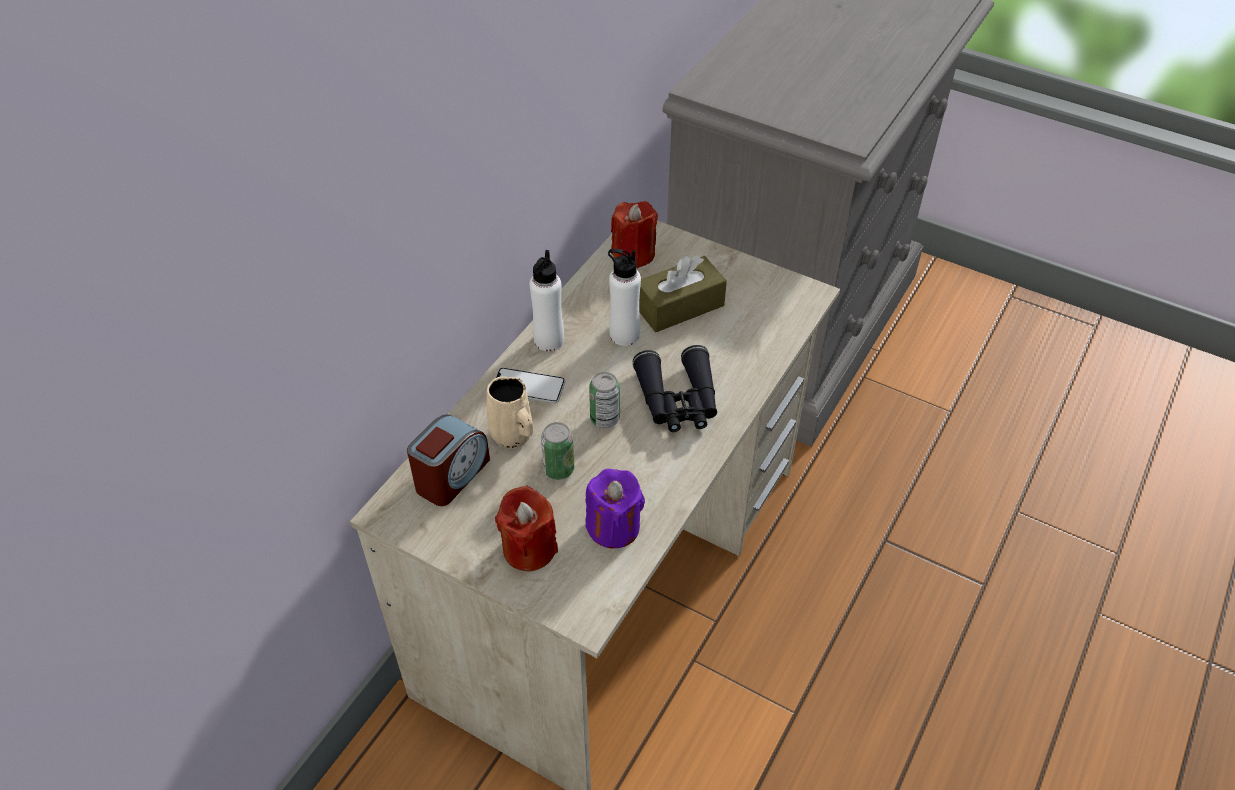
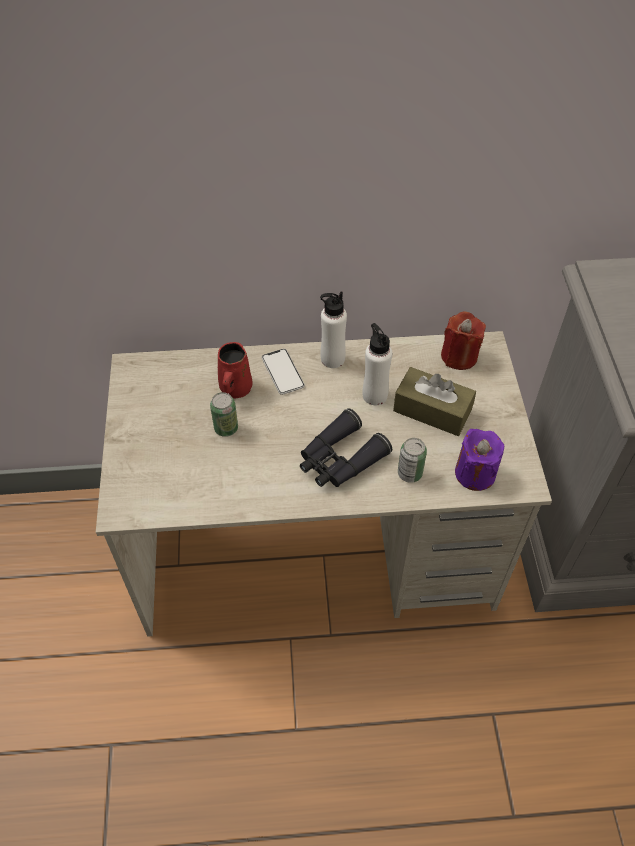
camera: 55 degrees right, 5 degrees up
(452, 475) = (180, 378): alarm clock -> none
(513, 436) = (235, 389): beige mug -> red mug
(529, 549) = (151, 450): red candle -> none
(605, 419) = (289, 428): can -> can (409, 473)
(613, 527) = (200, 484): purple candle -> purple candle (475, 473)

